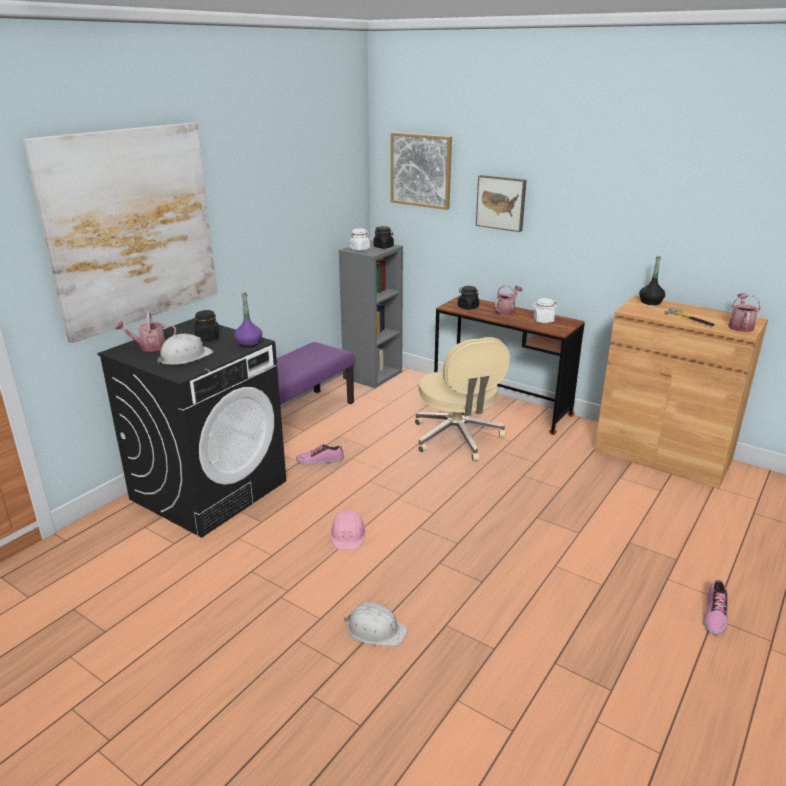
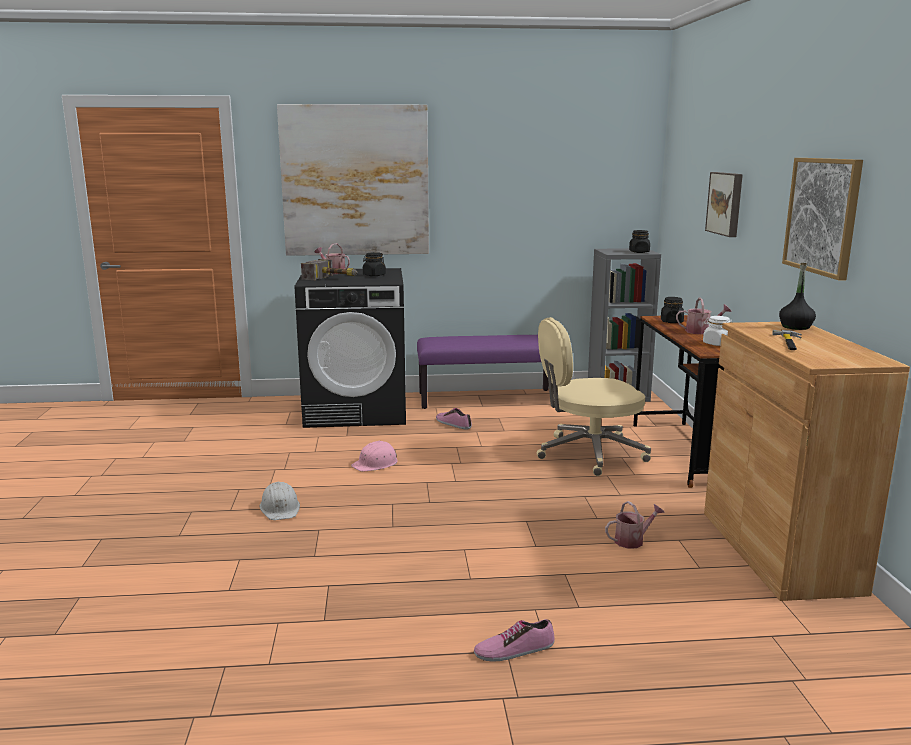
camera: 50 degrees right, 10 degrees down
(185, 357) = (334, 278): white hard hat -> hammer
(249, 343) = (384, 281): purple bottle -> none
(359, 249) = (612, 250): white jar -> none
(421, 170) = (686, 171): picture -> picture (822, 216)
(457, 438) = (589, 454): beige office chair -> beige office chair turned 45 degrees clockwise
(740, 326) = (833, 359): watering can -> watering can (632, 540)

